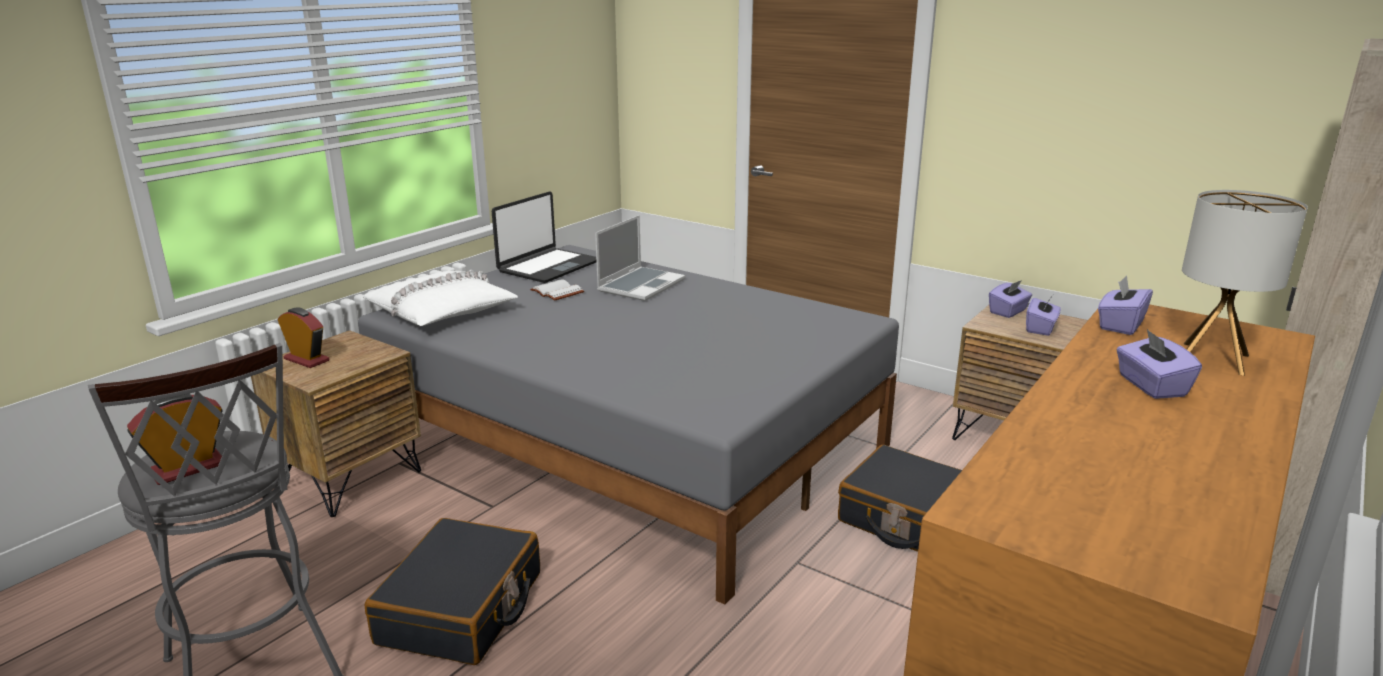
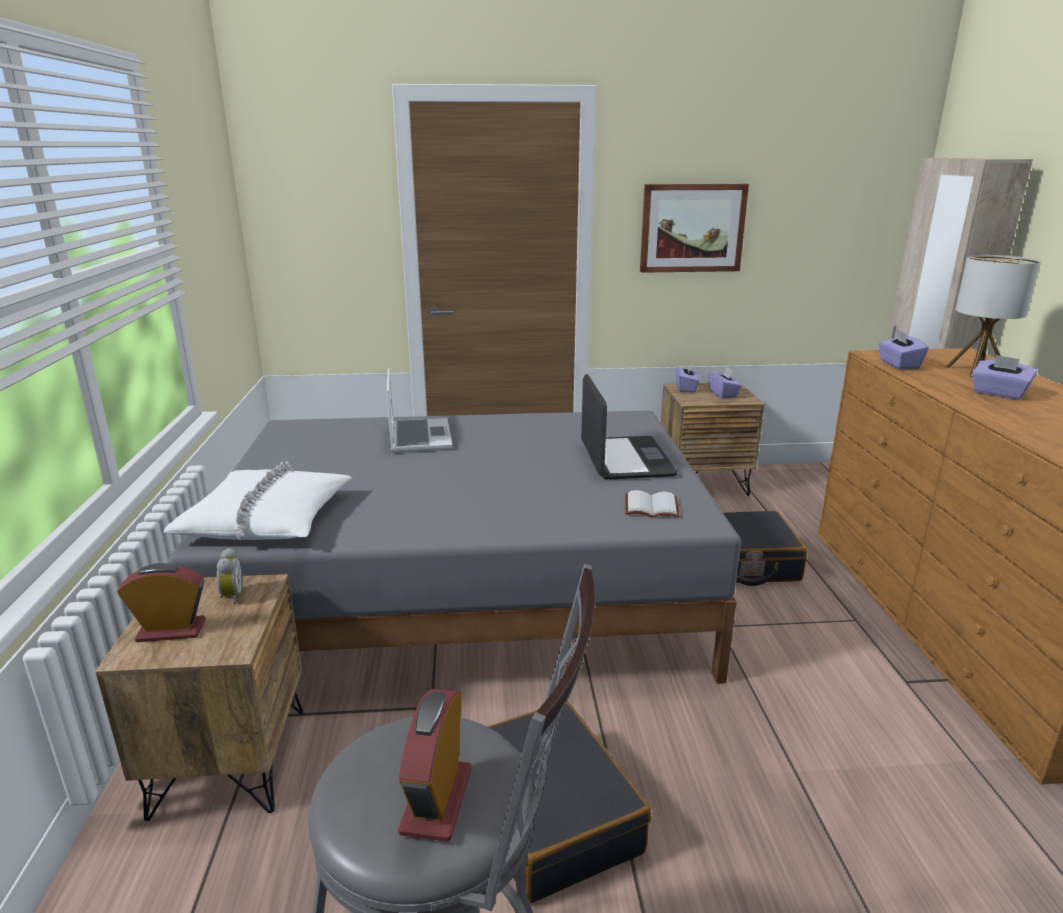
camera: 40 degrees left, 0 degrees up
(361, 353) = (231, 596): none -> alarm clock
(548, 267) = (294, 445): laptop -> laptop (625, 459)
(555, 292) = (352, 465): white book -> white book (650, 507)
(1049, 111) = (692, 228): none -> picture

